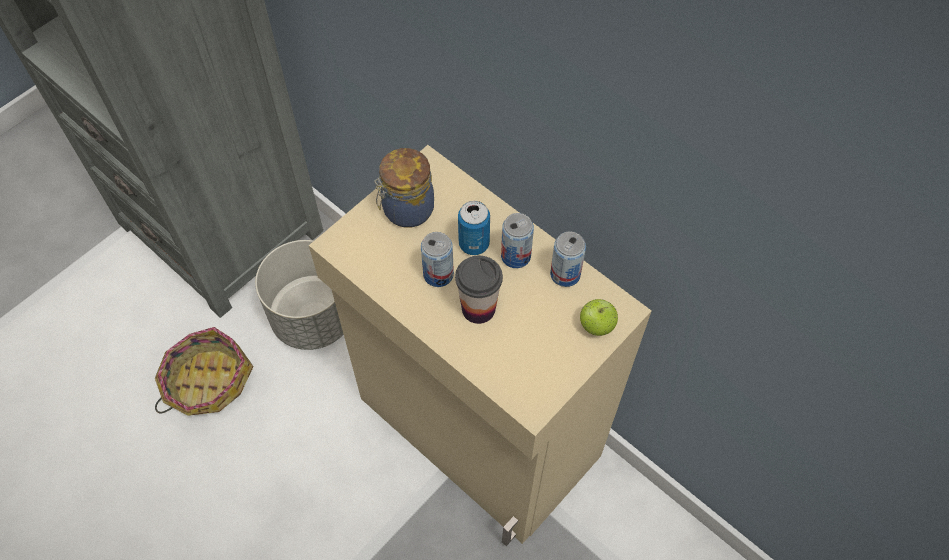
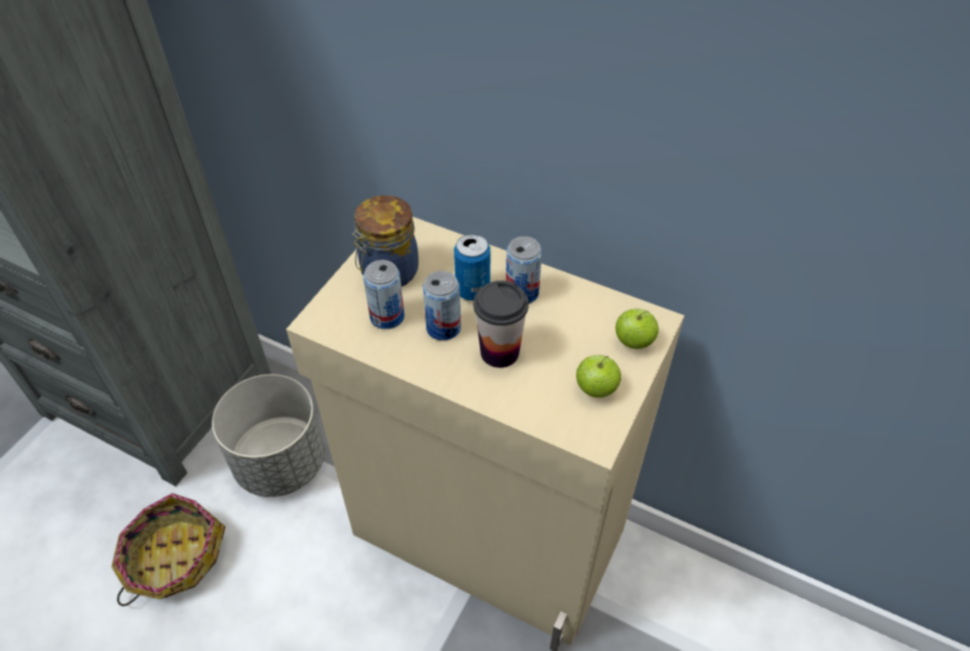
camera: 15 degrees left, 10 degrees down
(548, 362) = (596, 389): none -> apple
(565, 274) = (581, 299): can -> can (387, 317)

